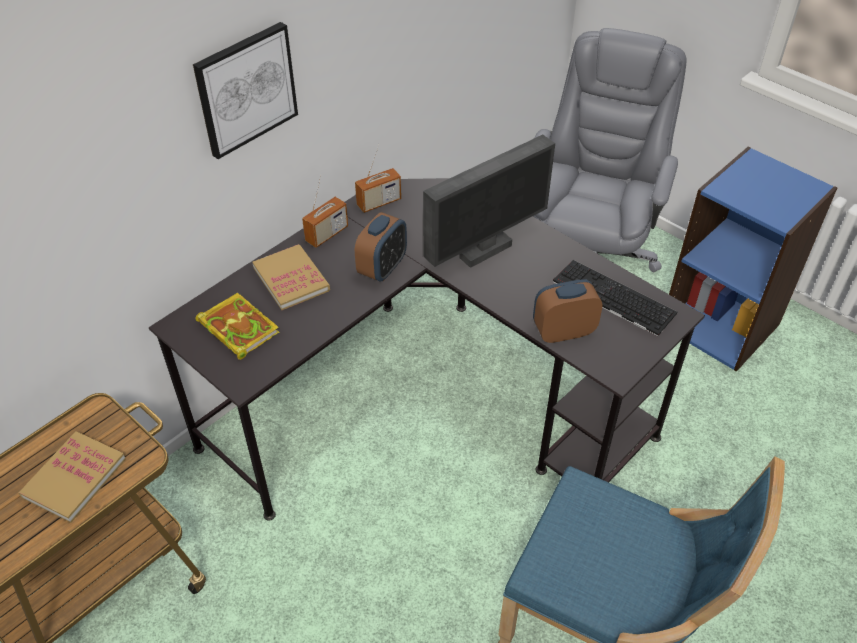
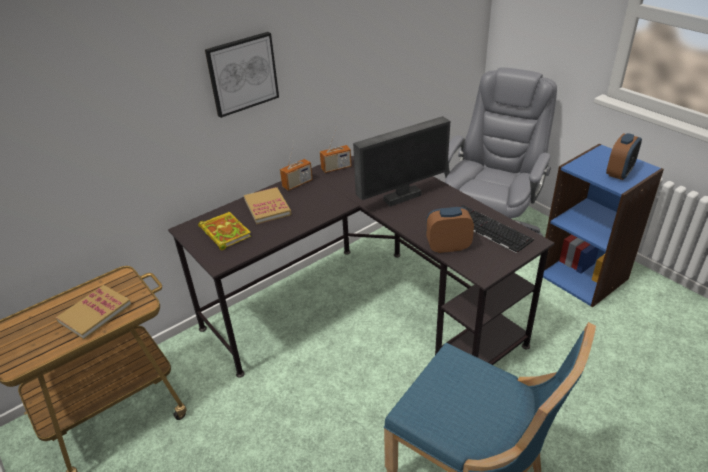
camera: 10 degrees right, 10 degrees down
(382, 268) = (329, 204): alarm clock -> alarm clock (619, 173)

